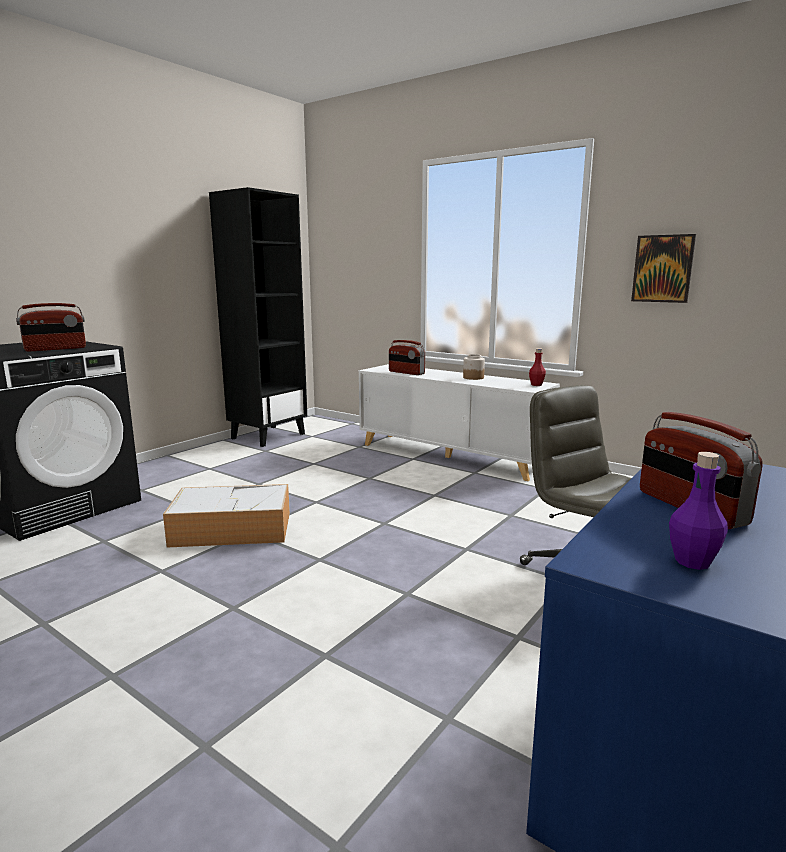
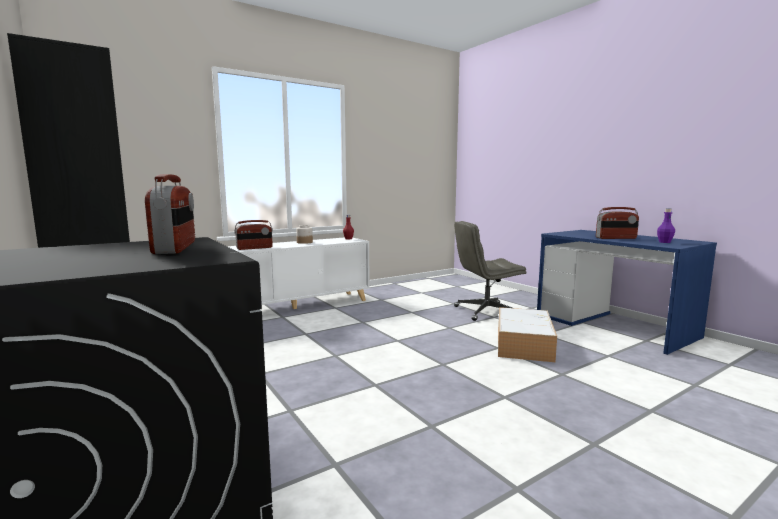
camera: 70 degrees left, 5 degrees down
(234, 529) = (363, 390): storage box -> storage box (523, 343)
(662, 268) = (384, 165): picture -> none

